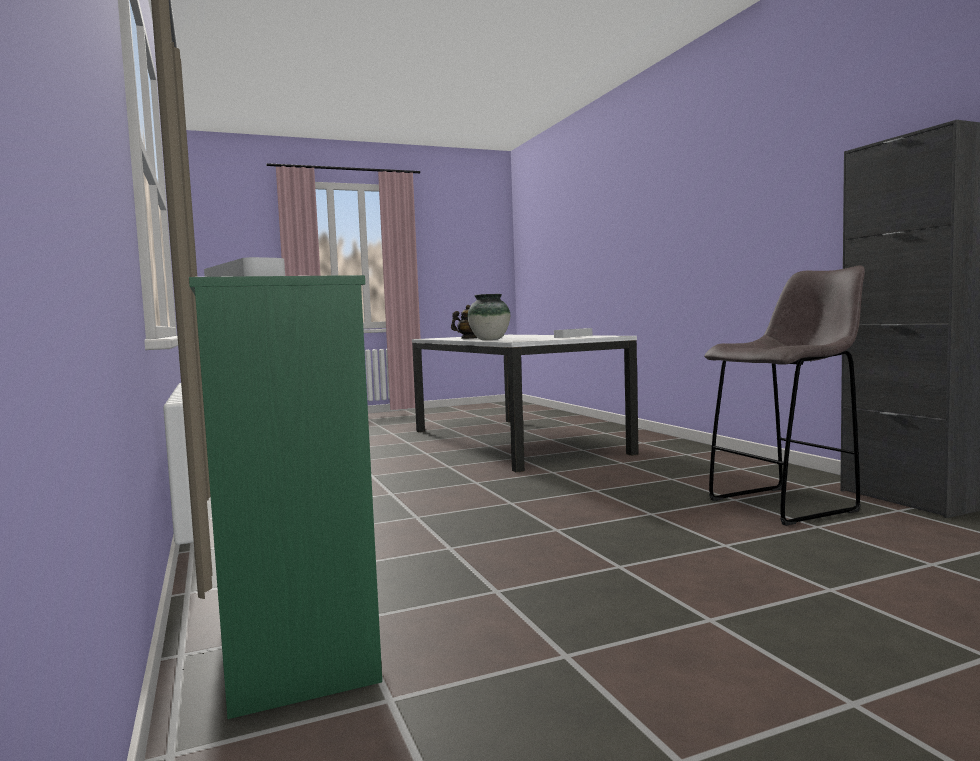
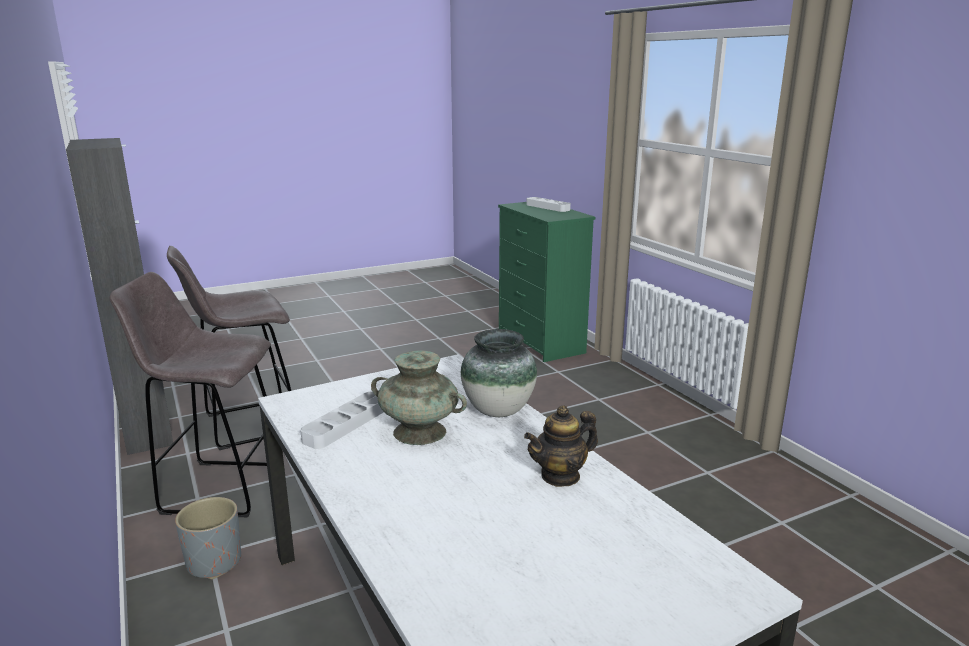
camera: 175 degrees right, 15 degrees up
(533, 337) = (419, 432): none -> turquoise vase
(679, 453) = (213, 562): none -> grey planter
(731, 472) = (219, 488): none -> grey stool

